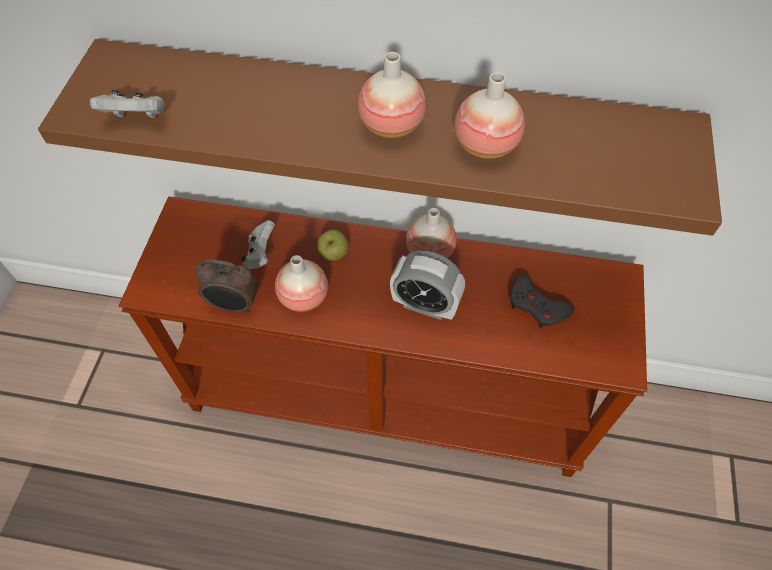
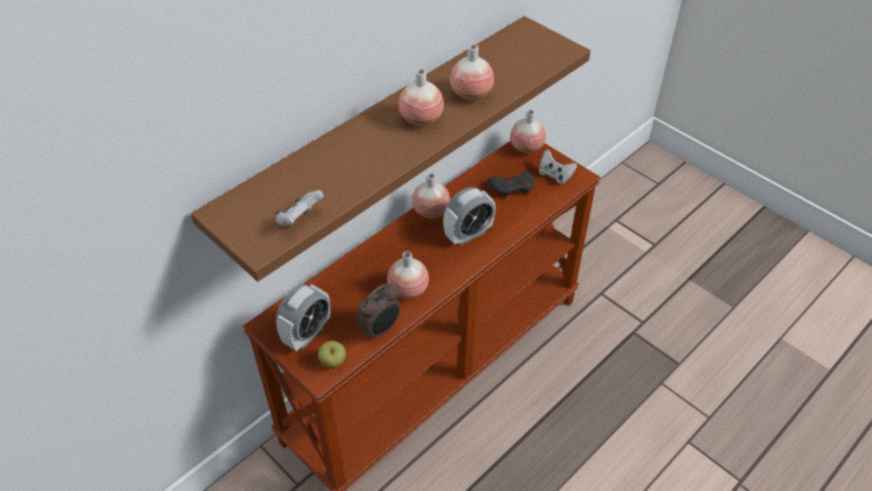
camera: 55 degrees left, 10 degrees down
(189, 249) = (307, 334): none -> alarm clock
(260, 255) = (351, 296): white game controller -> white game controller (555, 175)
(334, 254) = (388, 258): apple -> apple (333, 362)
(616, 283) = (526, 147): none -> vase

